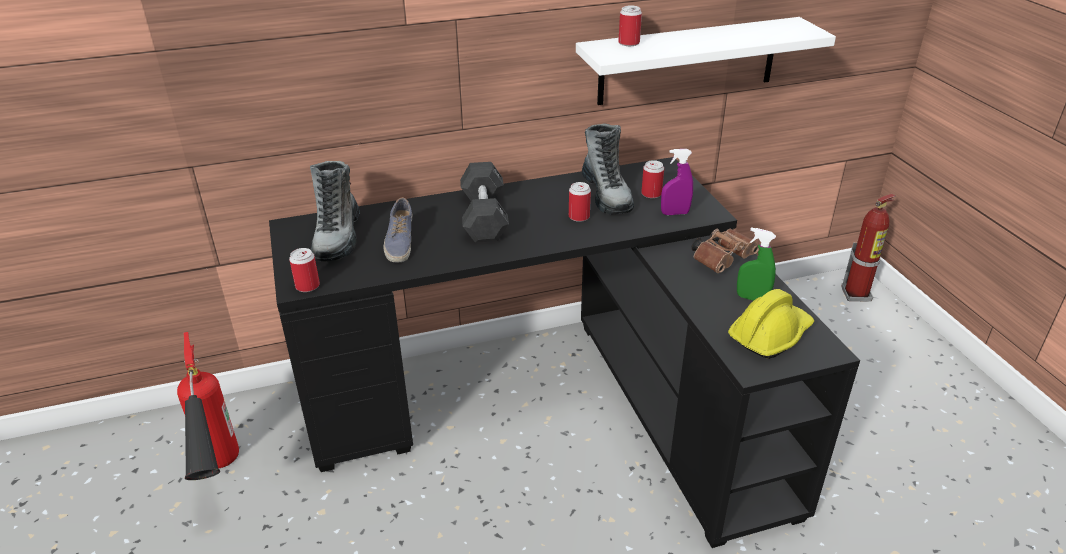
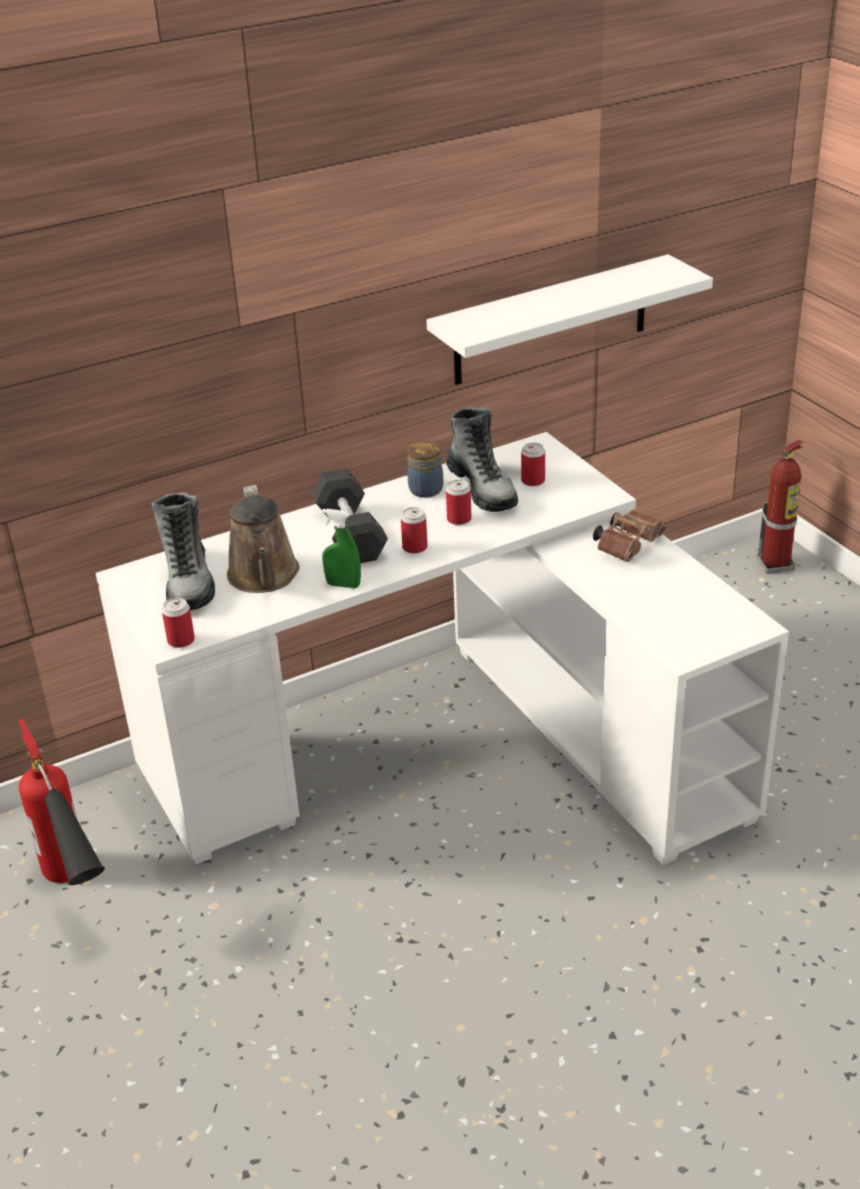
camera: 10 degrees left, 0 degrees up
(399, 242) = (264, 577): shoe -> brown watering can
(558, 403) = (454, 743): black desk -> white desk
(560, 189) = (426, 489): none -> jar
(629, 43) = (487, 313): can -> can (415, 547)
(675, 213) = (565, 500): purple spray bottle -> none
(752, 298) = (668, 584): green spray bottle -> green spray bottle (343, 585)
(770, 335) = (694, 619): yellow hard hat -> none

